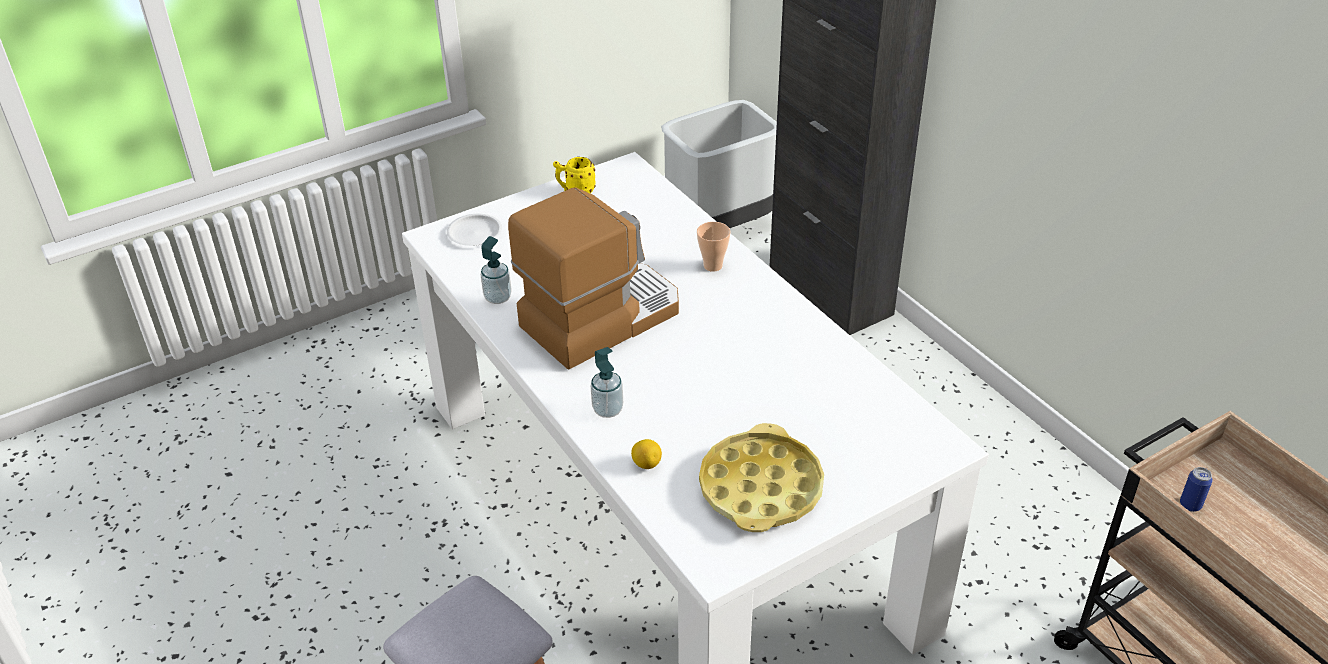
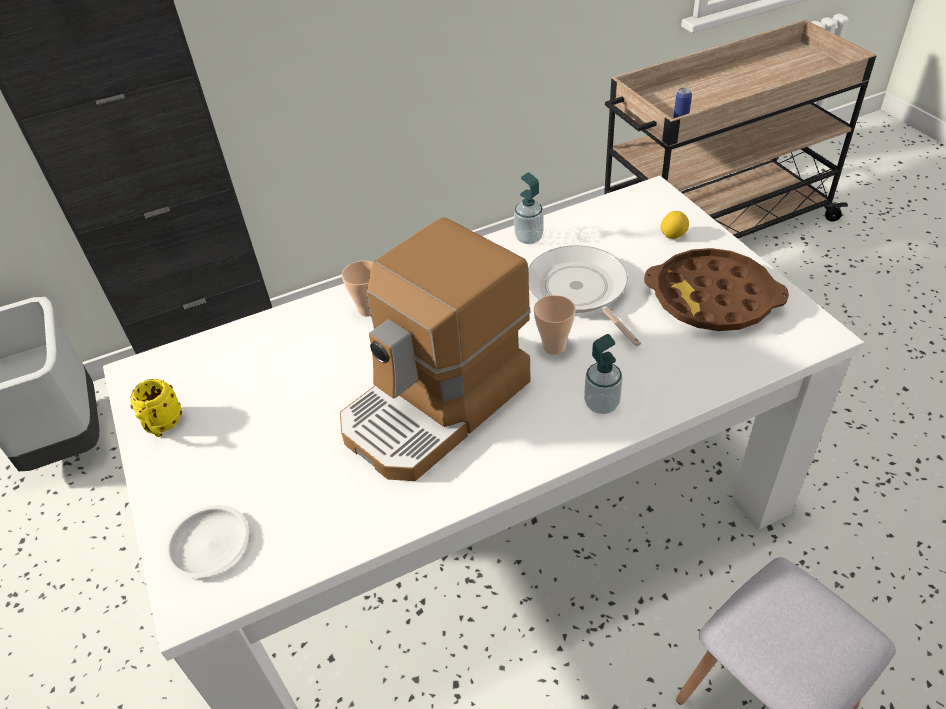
camera: 80 degrees left, 5 degrees up
(498, 298) = (371, 512): soap dispenser -> soap dispenser (529, 238)
(600, 317) = (437, 406): coffee machine -> coffee machine turned 105 degrees counterclockwise
(646, 464) = (686, 375): lemon -> lemon (673, 235)
(677, 378) = (554, 346): none -> cup
(757, 392) = (579, 291): none -> frying pan
(760, 487) = (712, 298): yellow tray -> brown tray

